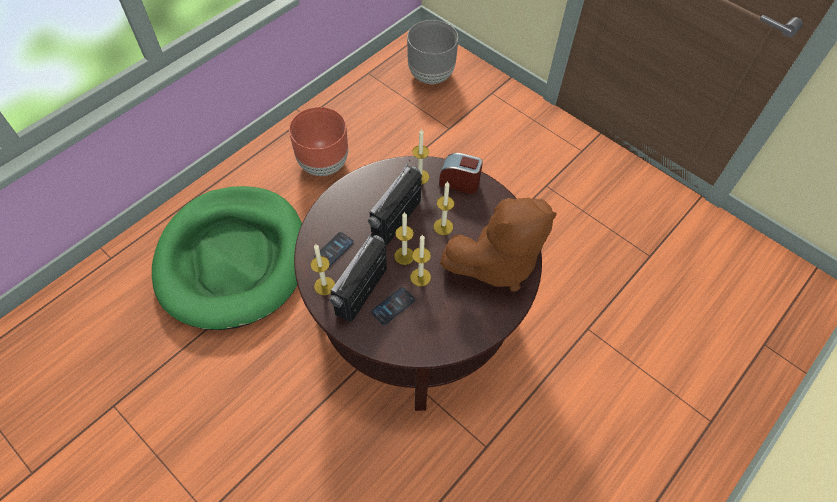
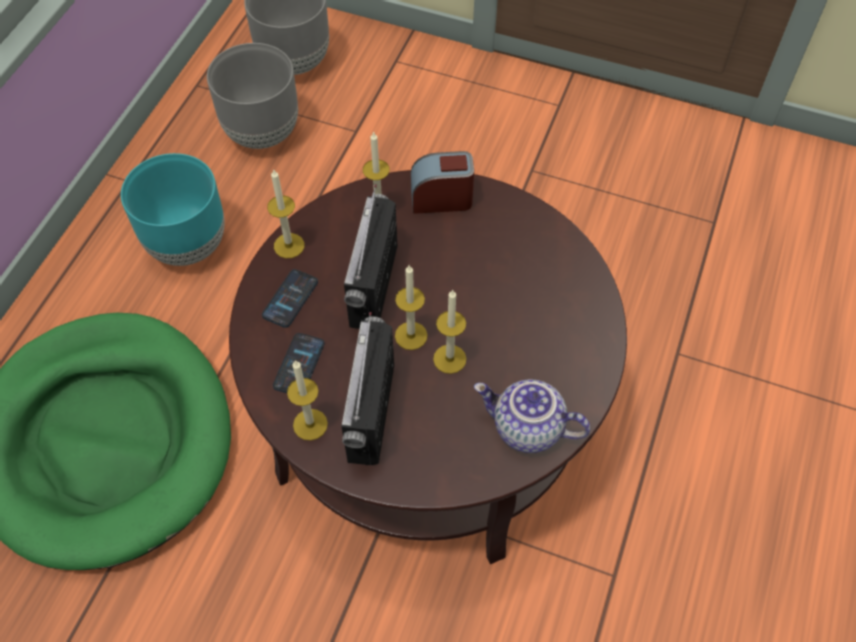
camera: 20 degrees left, 0 degrees up
(323, 165) = (188, 245): brown planter -> turquoise planter
(393, 306) = (429, 417): phone -> phone (290, 299)
(394, 112) = (262, 132): none -> grey planter
(443, 227) = (448, 272): candle -> candle (289, 245)
(446, 334) = (526, 429): none -> teapot
(497, 262) = (551, 297): brown plush toy -> none

